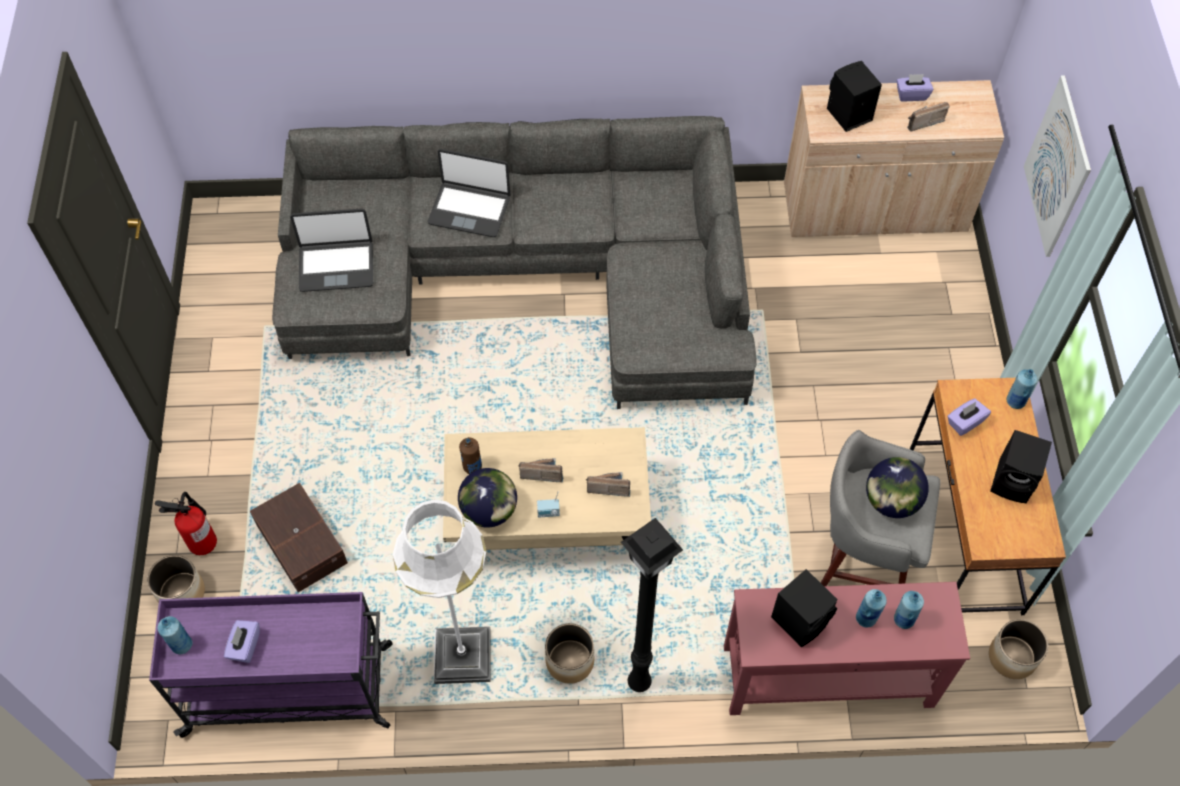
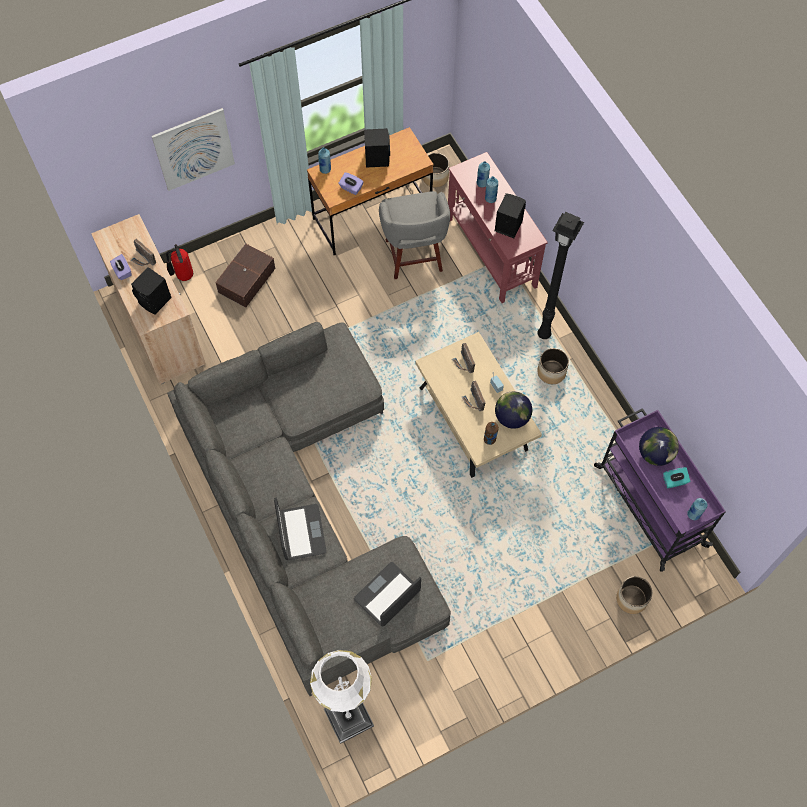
camera: 115 degrees left, 5 degrees up
(202, 540) = (593, 607): fire extinguisher -> fire extinguisher (183, 277)
(244, 646) = (674, 481): purple tissue box -> turquoise tissue box
(302, 542) = (563, 547): brown storage box -> brown storage box (245, 280)
(336, 266) = (388, 595): laptop -> laptop turned 105 degrees counterclockwise
(463, 656) = (579, 425): white floor lamp -> white floor lamp (348, 717)
(891, 501) = (411, 214): globe -> globe (655, 454)

